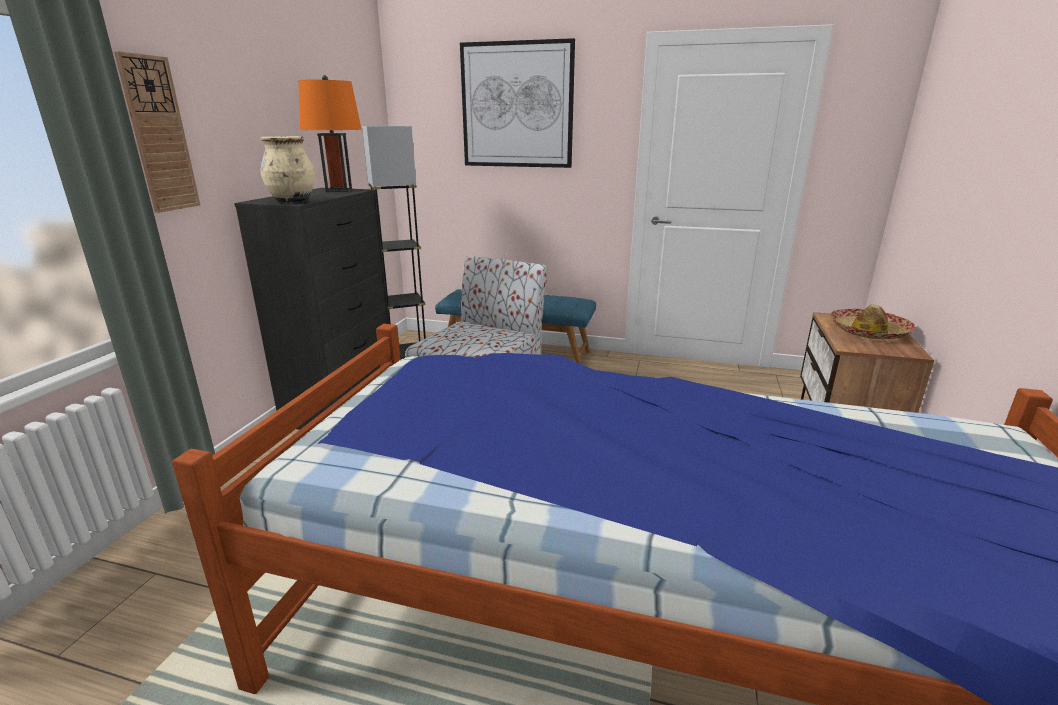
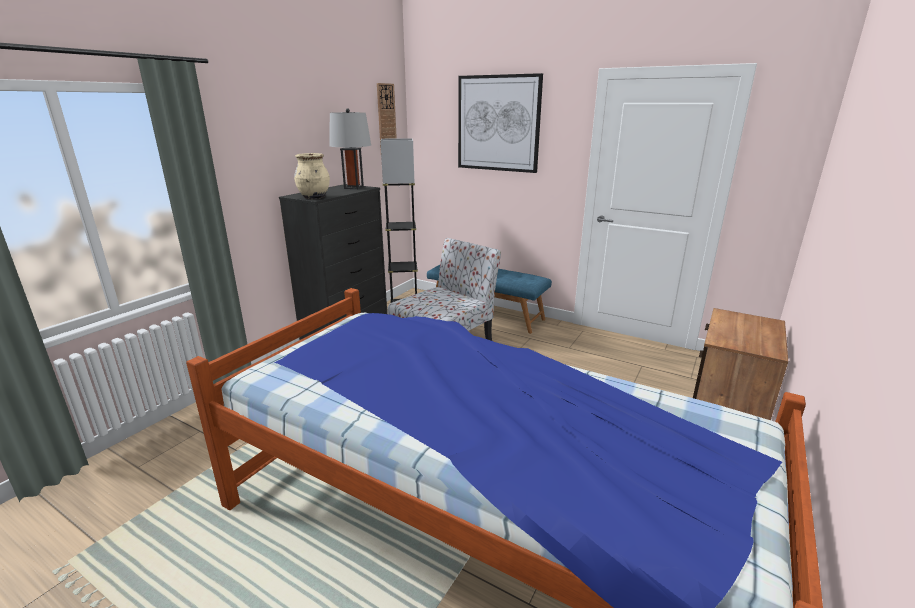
camera: 15 degrees right, 0 degrees up
(159, 135) = (231, 155): wall clock -> wall clock (386, 119)
(339, 190) = (354, 187): orange table lamp -> grey table lamp
(867, 332) = (748, 330): hat -> none

